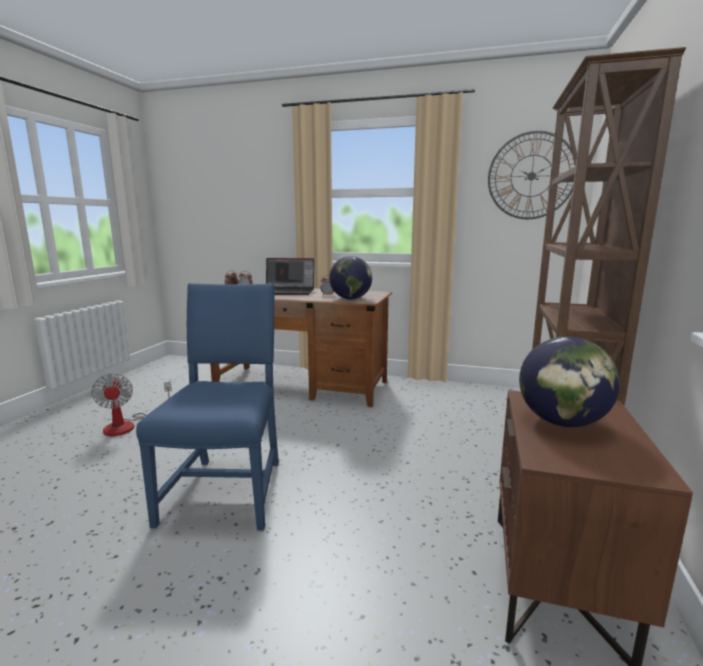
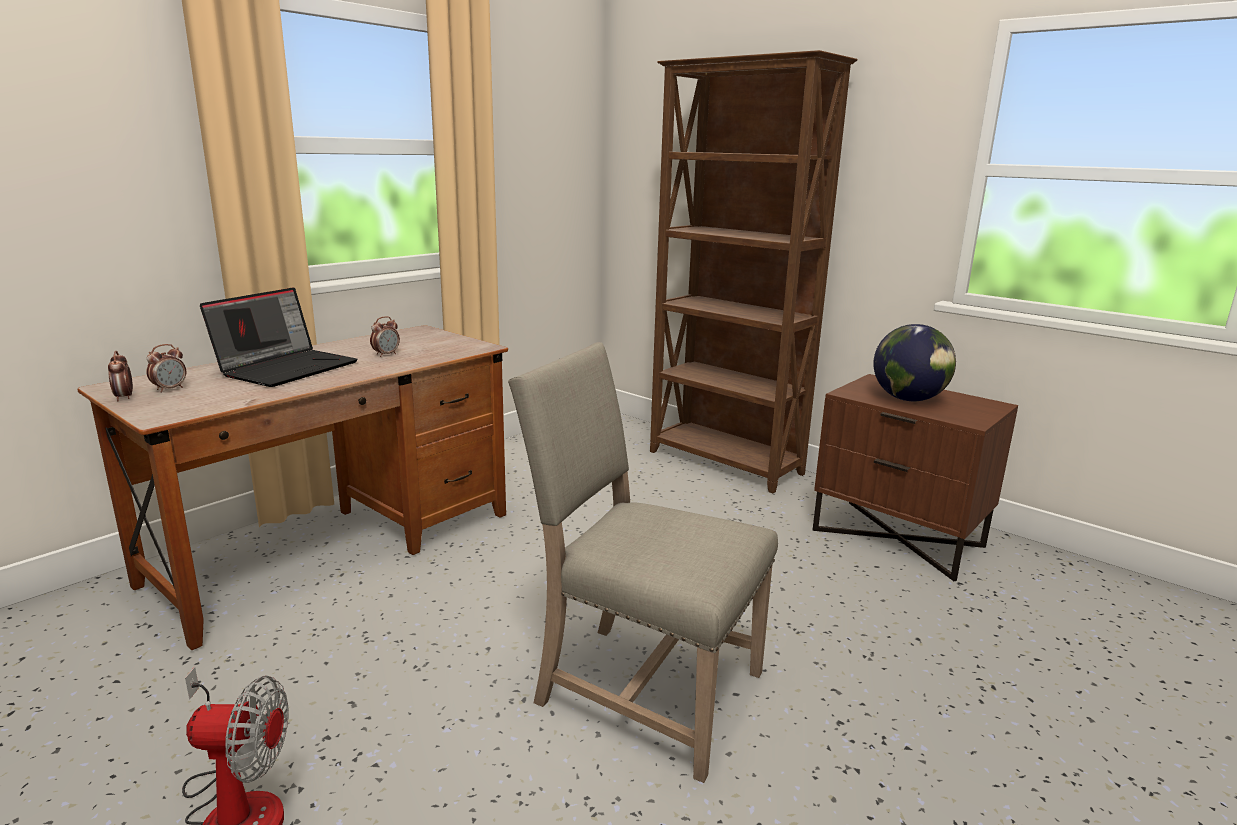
camera: 65 degrees left, 5 degrees up
(227, 489) = (642, 689): blue chair -> beige chair
(350, 299) = (446, 350): globe -> none
(531, 176) = (553, 130): wall clock -> none

